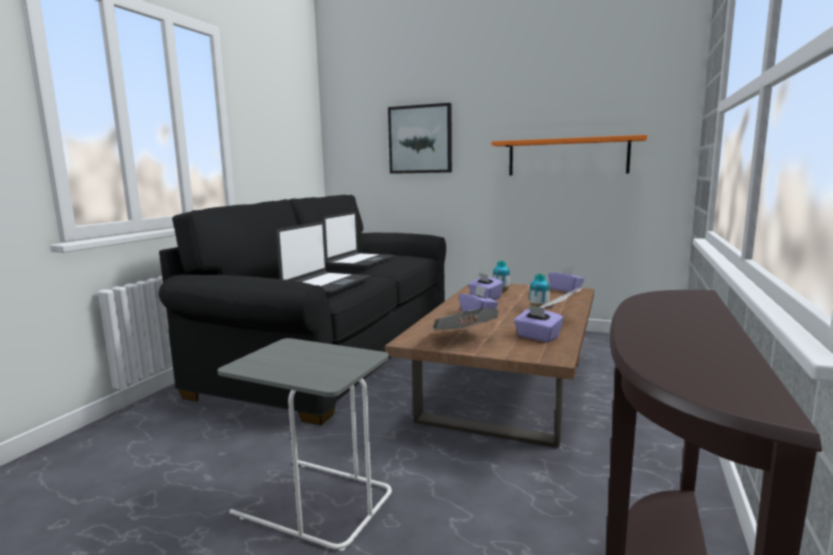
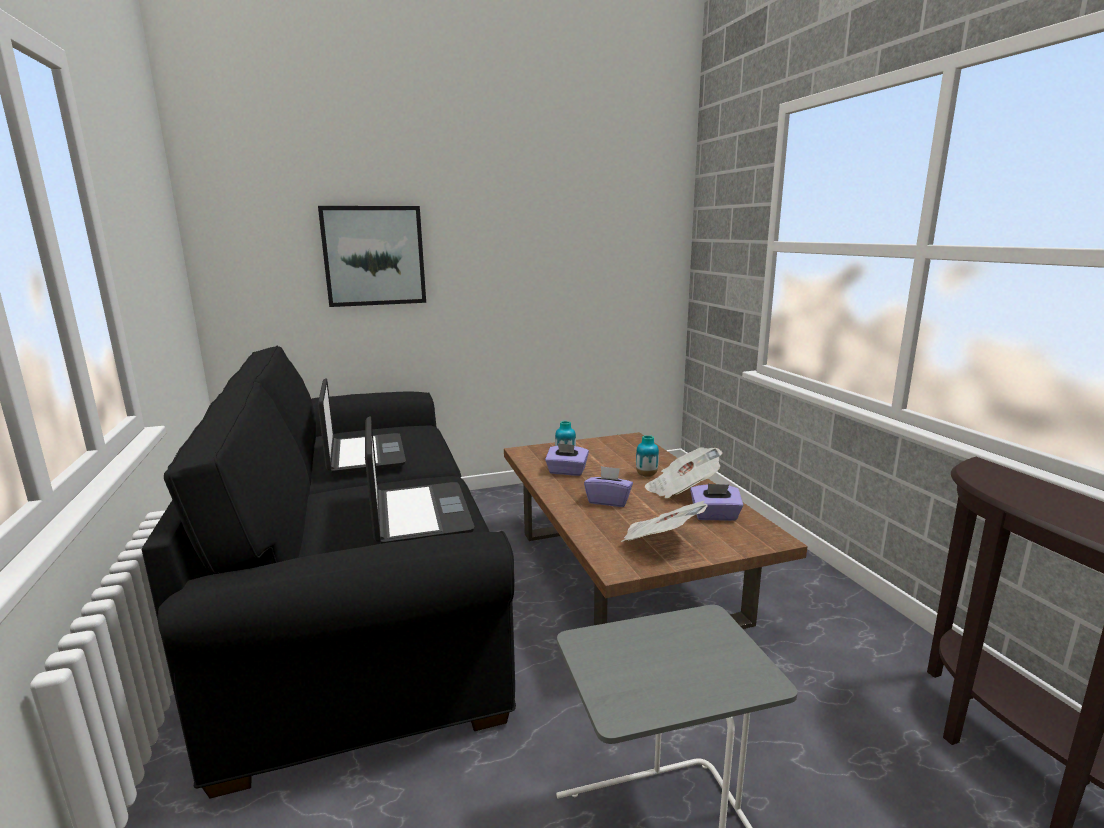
camera: 40 degrees left, 5 degrees up
(565, 289) = (619, 440): purple tissue box -> none
(567, 157) = (569, 280): orange shelf -> none

